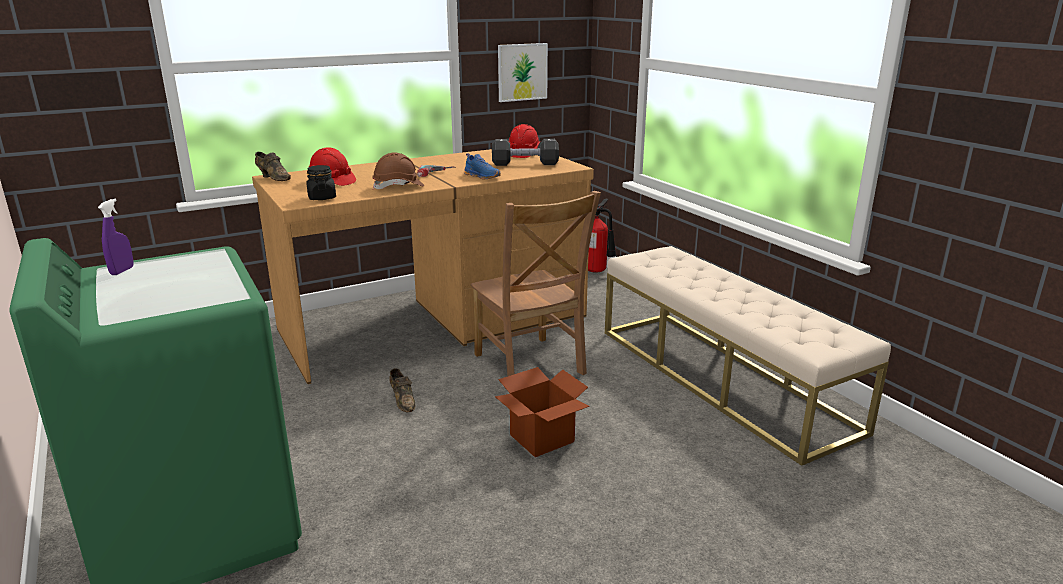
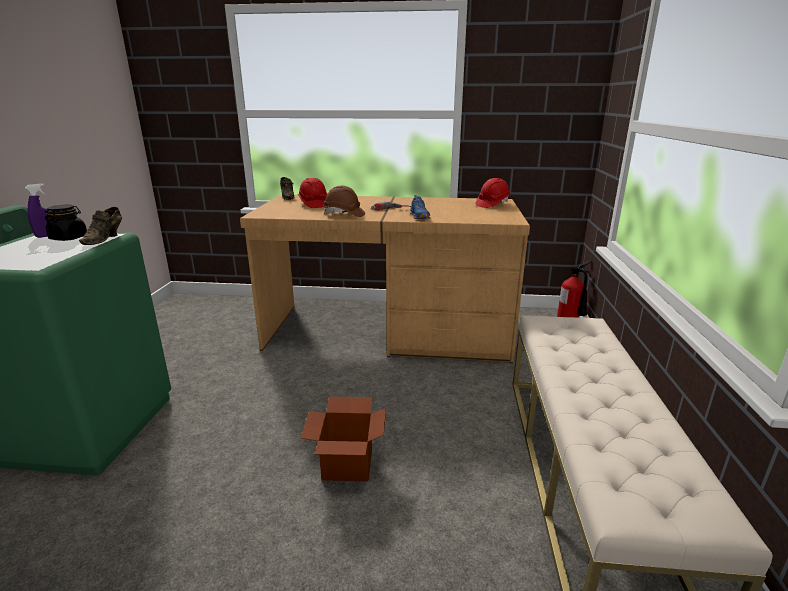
camera: 35 degrees right, 0 degrees up
(322, 198) = (280, 213): black jar -> black jar (69, 238)
(403, 401) = (295, 386): brown shoe -> brown shoe (105, 239)
(522, 72) = (523, 133): picture -> none
(525, 164) = (475, 212): black dumbbell -> none
(530, 366) = (415, 393): brown chair -> none

